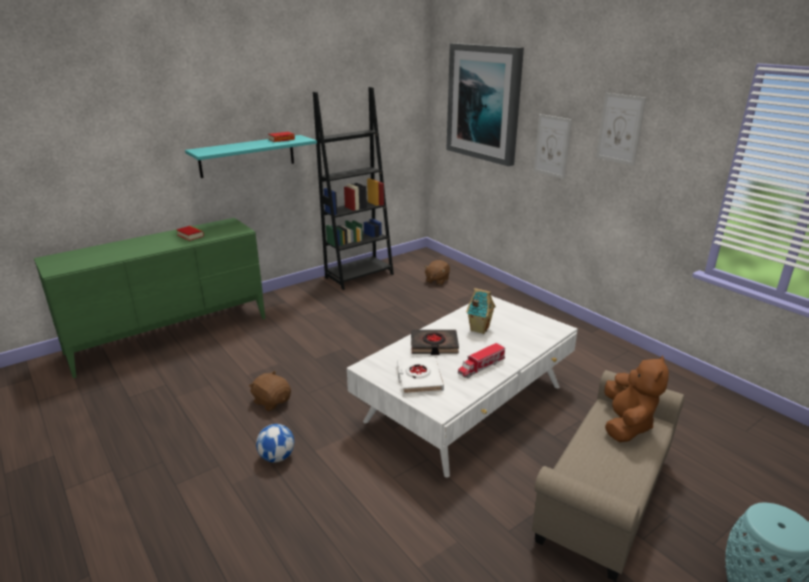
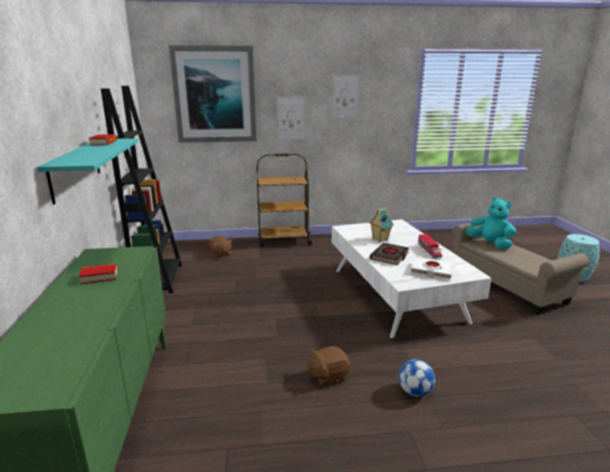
camera: 60 degrees left, 5 degrees down
(511, 299) = (284, 241): none -> brown cart
(626, 424) = (490, 244): brown plush toy -> turquoise plush toy

